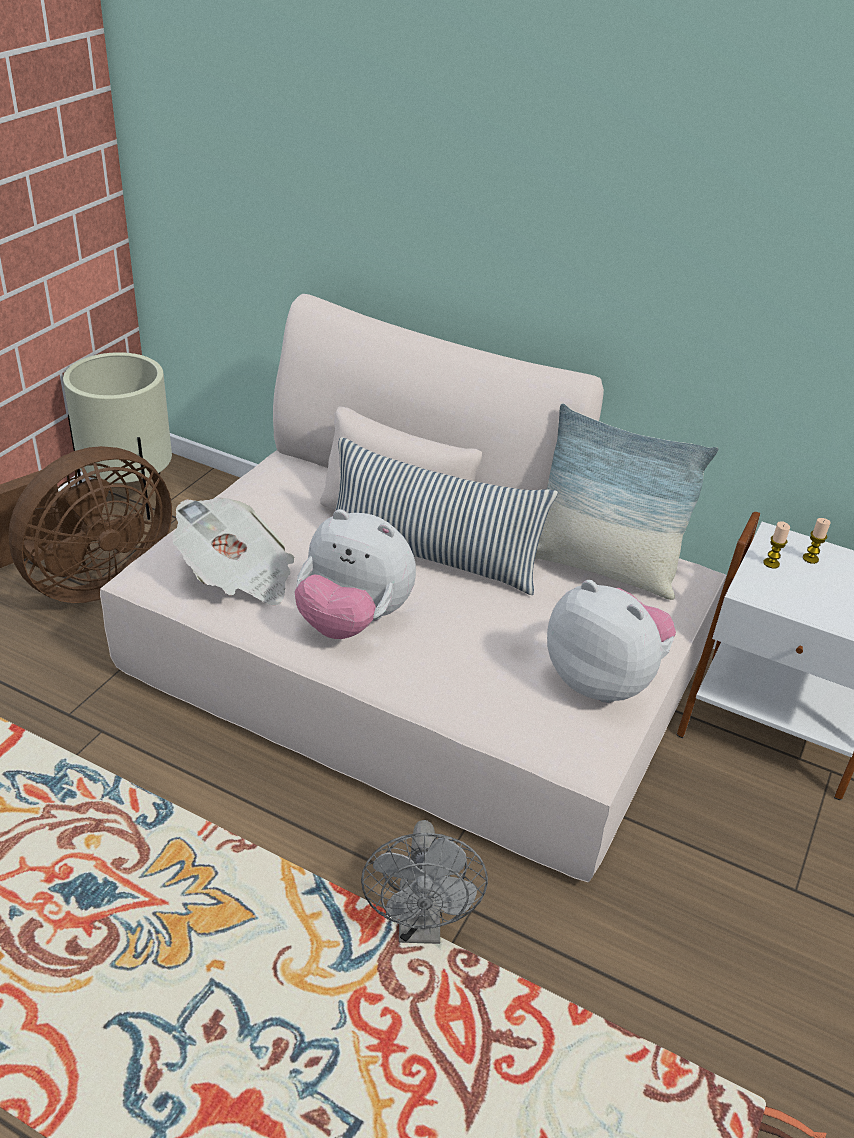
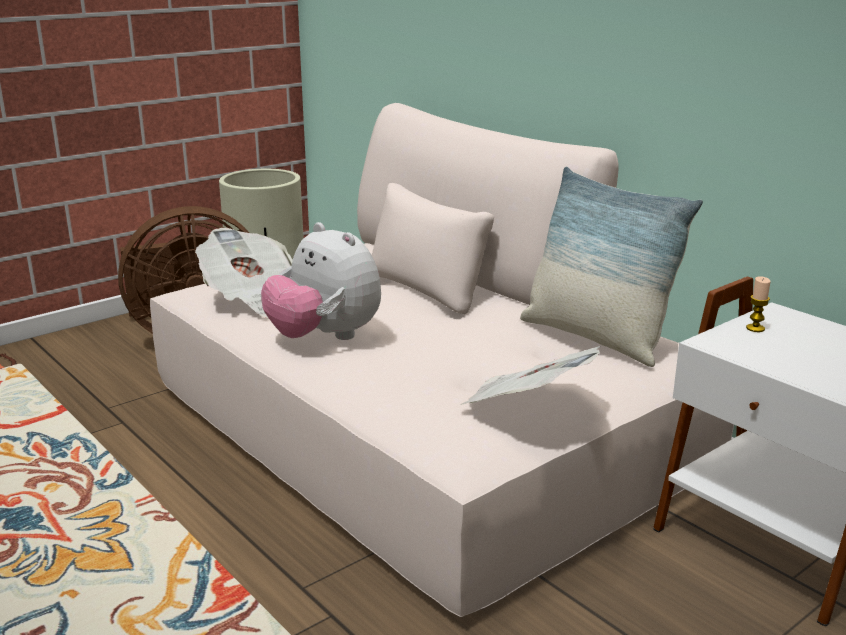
camera: 25 degrees right, 15 degrees down
(420, 926) = (272, 614): grey fan -> none
(432, 557) = (434, 310): pillow -> none
(603, 680) = (527, 409): plush toy -> newspaper
(810, 558) = (807, 331): candle -> none

